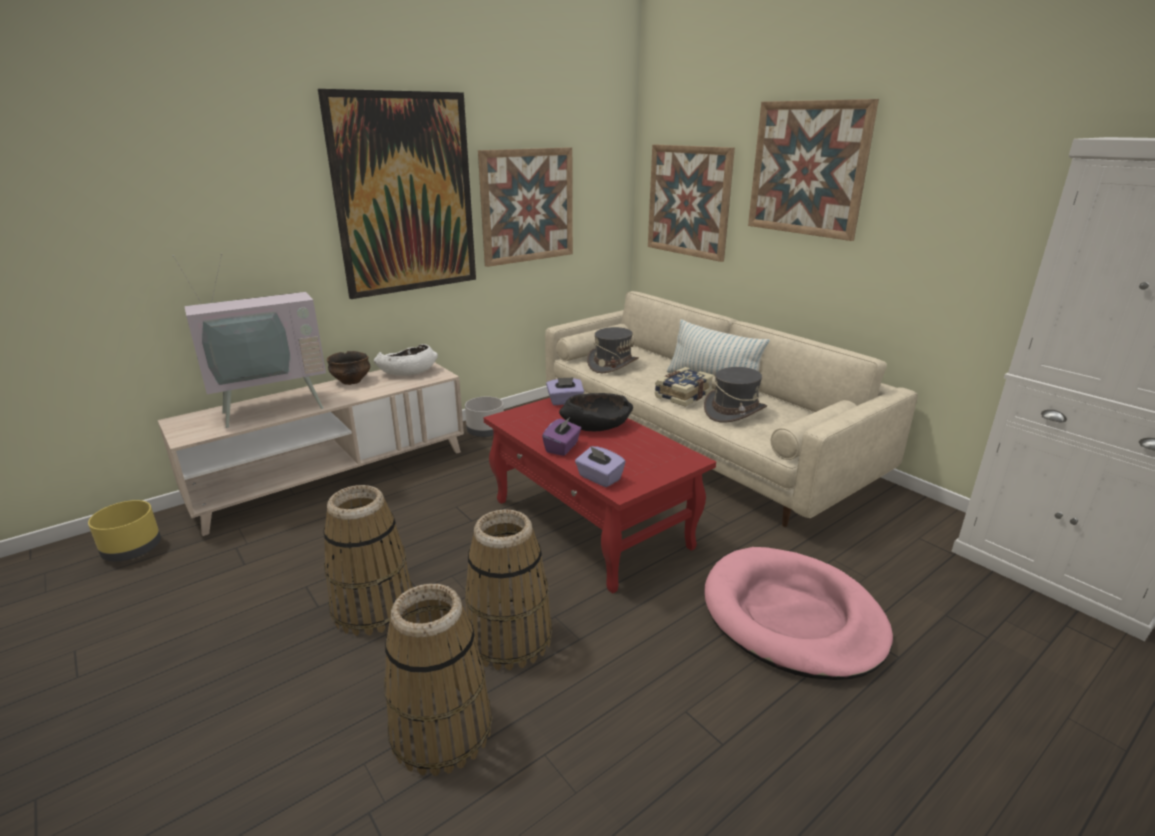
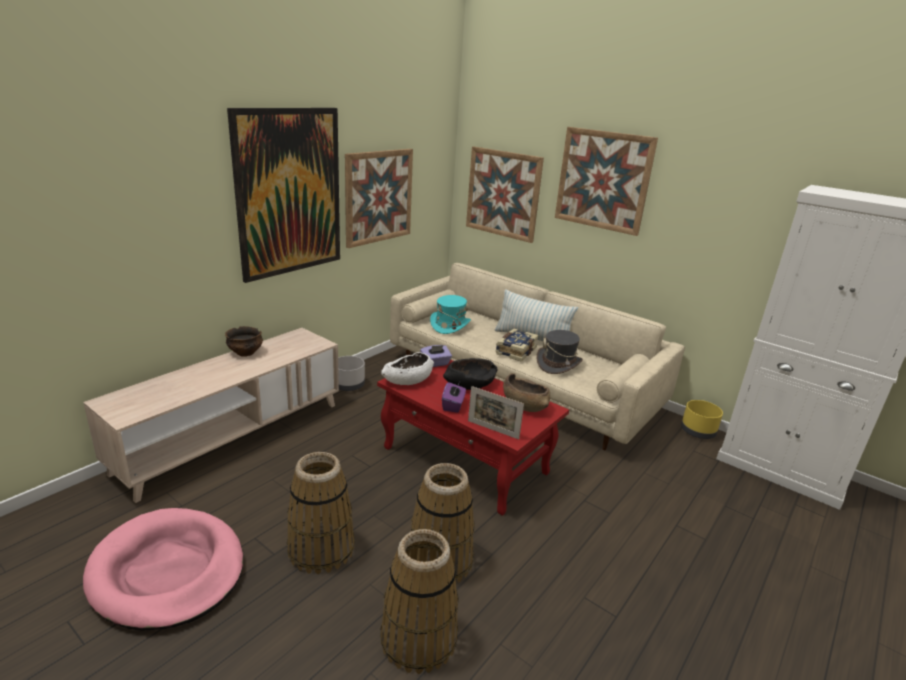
camera: 15 degrees left, 0 degrees up
(133, 549) = (73, 522): yellow planter -> yellow planter (698, 432)
(272, 407) = (188, 383): television -> none
(407, 372) = (291, 342): white bowl -> white bowl (407, 380)
(599, 478) = (493, 430): purple tissue box -> picture frame
(612, 364) = (450, 325): grey hat -> turquoise hat
(657, 451) = (524, 403): none -> brown bowl
(792, 617) = (631, 519): pink dog bed -> pink dog bed (168, 571)

